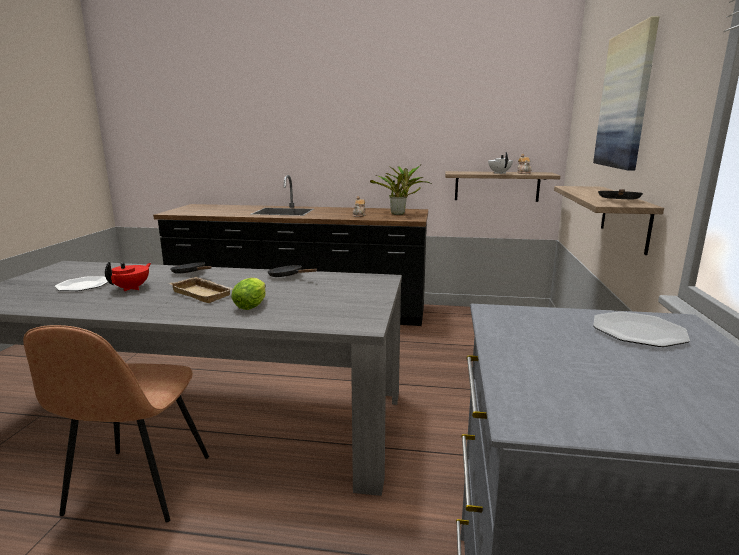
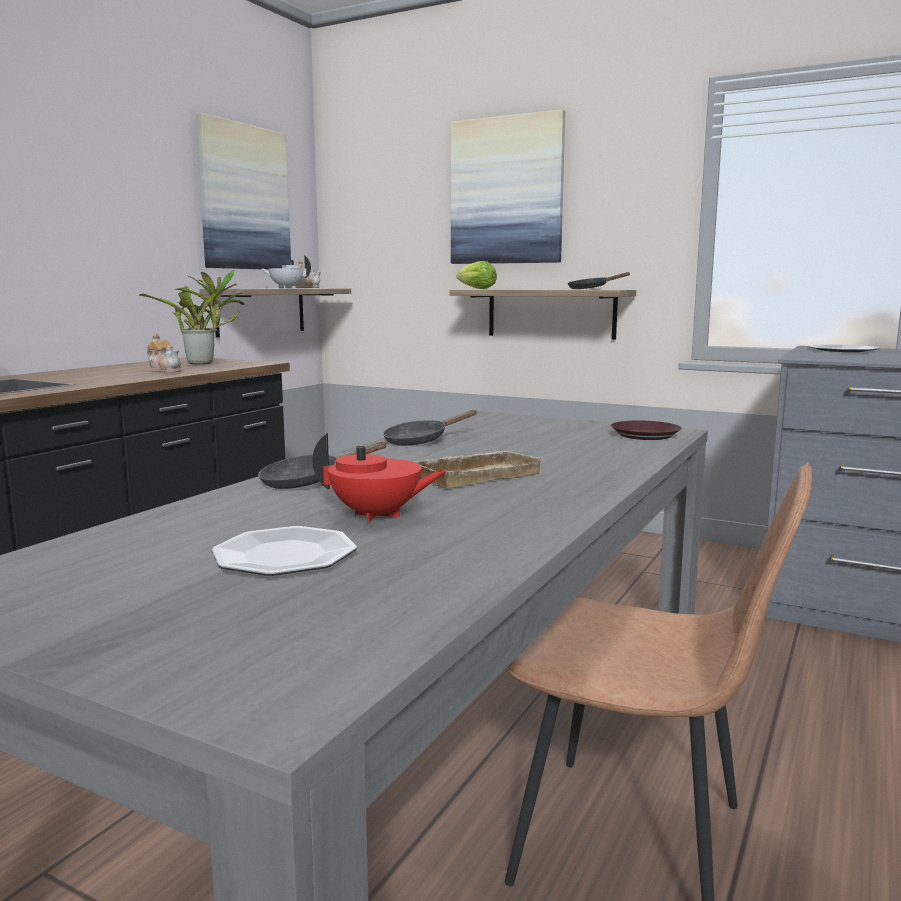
camera: 70 degrees left, 5 degrees down
(132, 288) = (377, 515): red teapot -> red teapot turned 150 degrees clockwise
(252, 305) = (565, 458): lettuce -> lettuce (475, 289)
(340, 319) = (645, 435): none -> brown plate
(491, 114) = (244, 198): none -> picture

